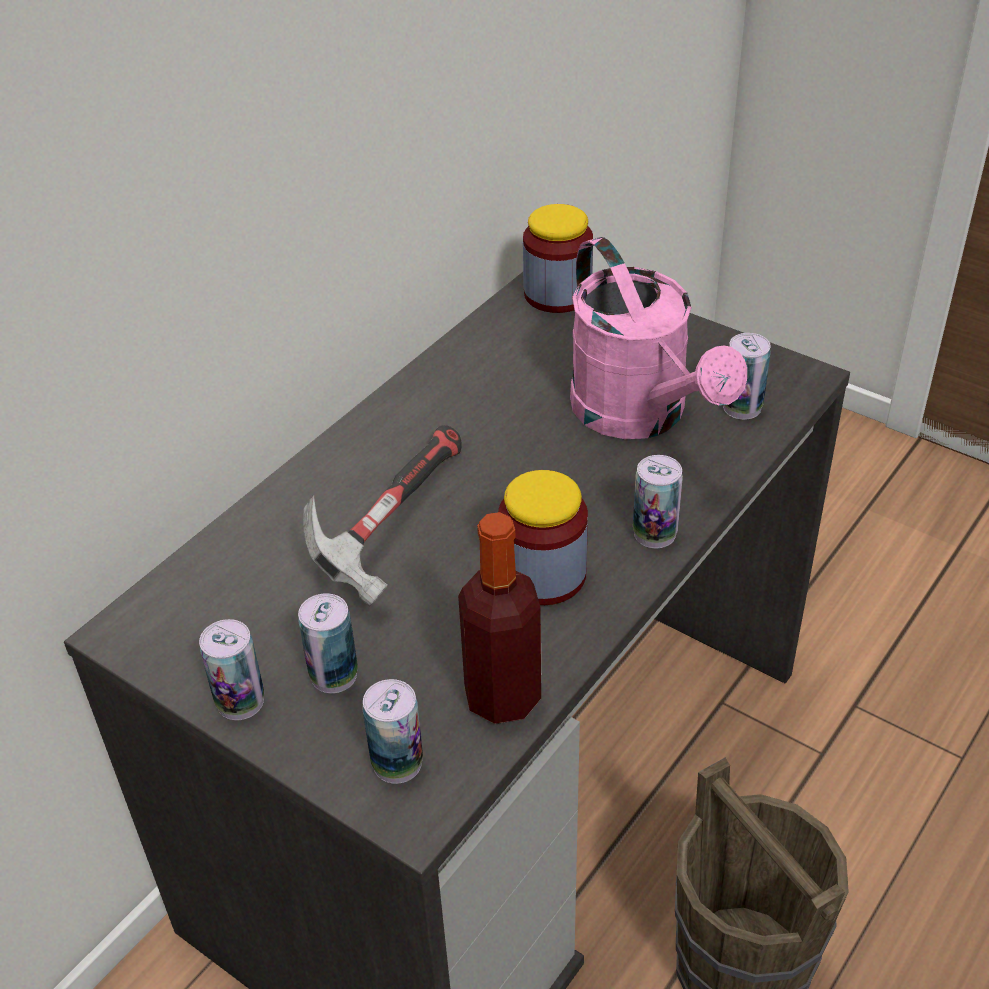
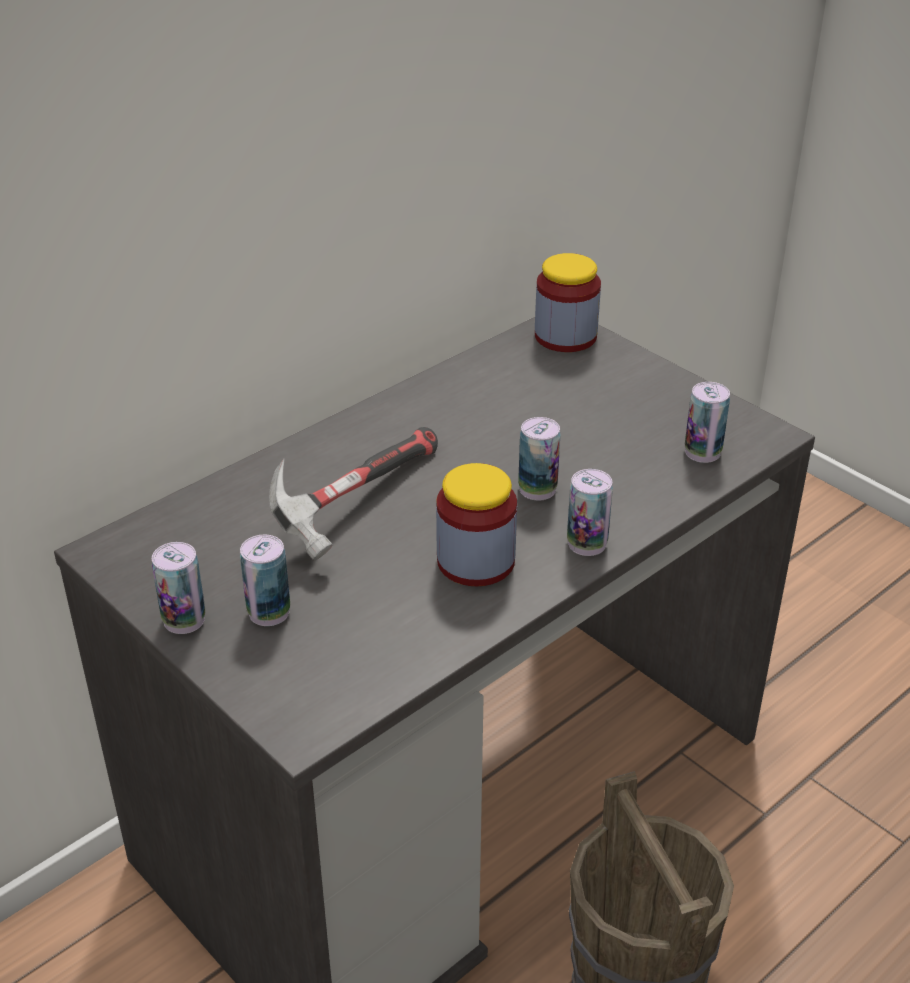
camera: 10 degrees right, 5 degrees down
(397, 763) = (300, 689): can -> can (537, 489)
(503, 697) = (408, 652): bottle -> none
(641, 416) = (607, 446): pink watering can -> none

